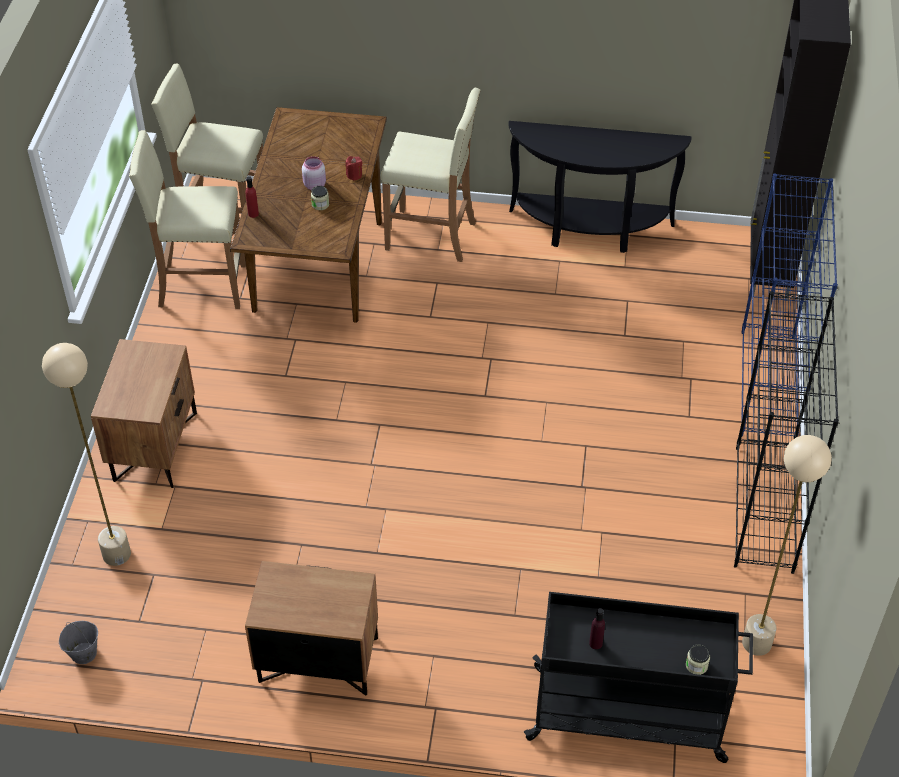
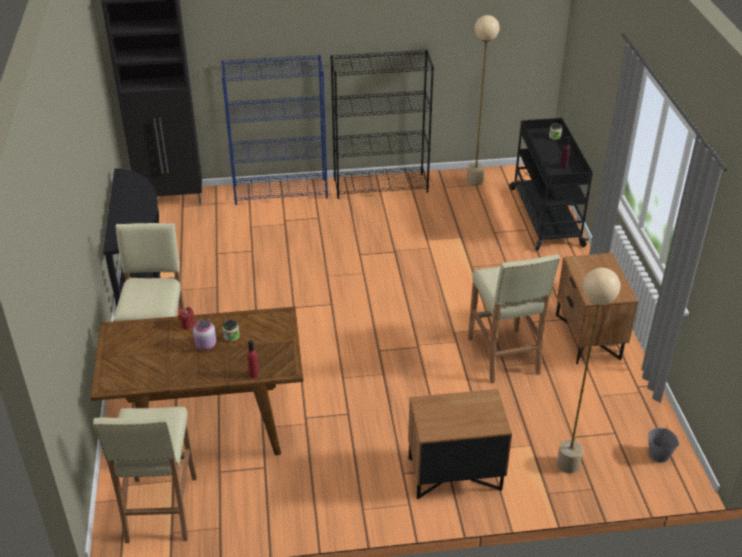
camera: 105 degrees left, 10 degrees down
(201, 285) = (255, 500): beige stool -> beige stool (504, 356)

